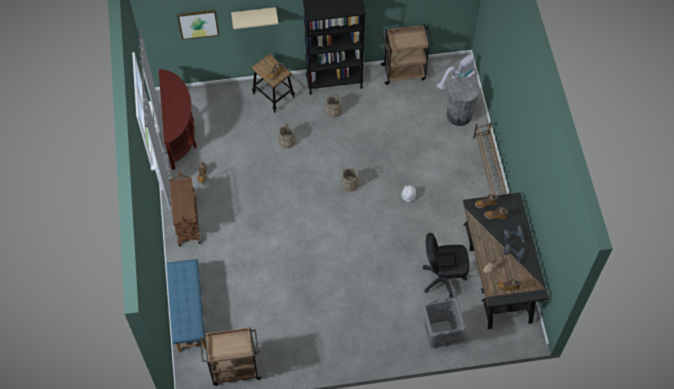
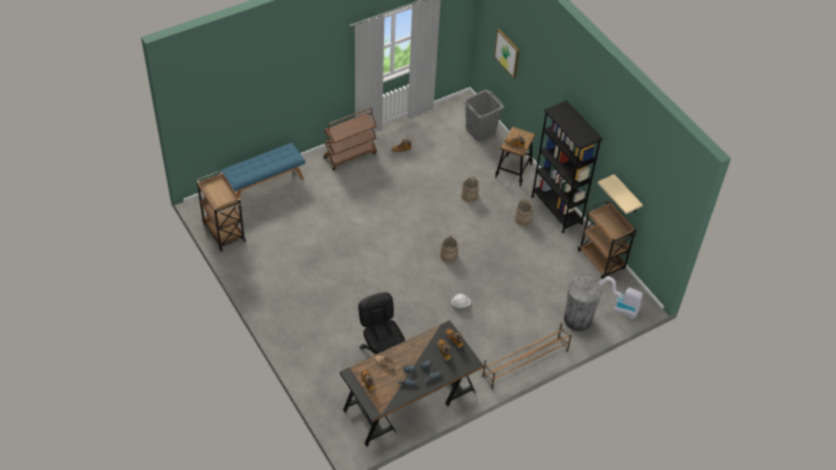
camera: 65 degrees right, 10 degrees down
(180, 135) = (434, 122): brown console table -> none
(254, 15) = (538, 83): beige shelf -> beige shelf (627, 195)
(440, 334) = (320, 371): grey laundry basket -> grey laundry basket (480, 131)

